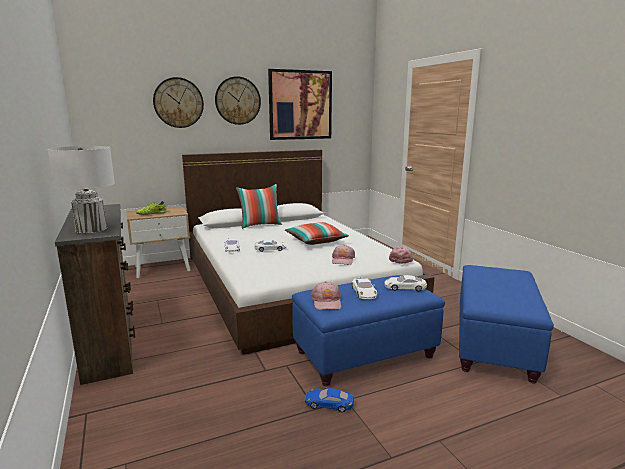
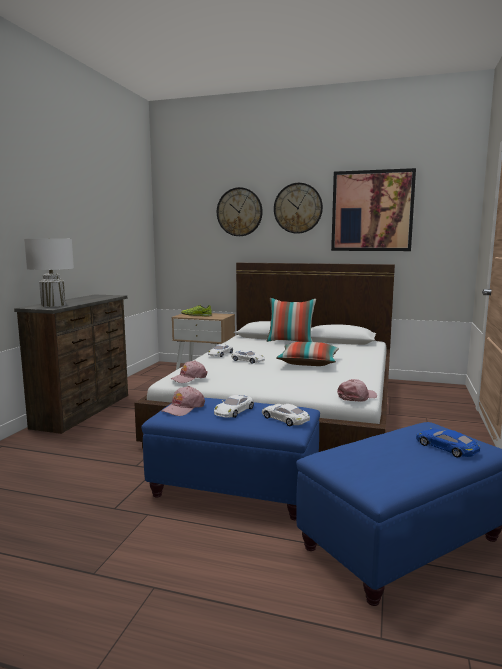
camera: 40 degrees right, 5 degrees down
(329, 403) = (131, 510): blue toy car -> blue toy car (446, 447)
(343, 260) = (291, 383): pink cap -> pink cap (189, 378)

